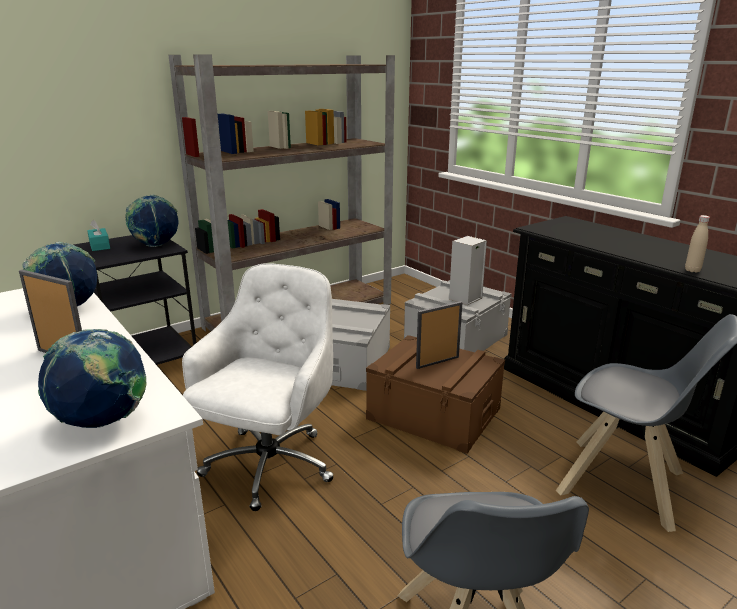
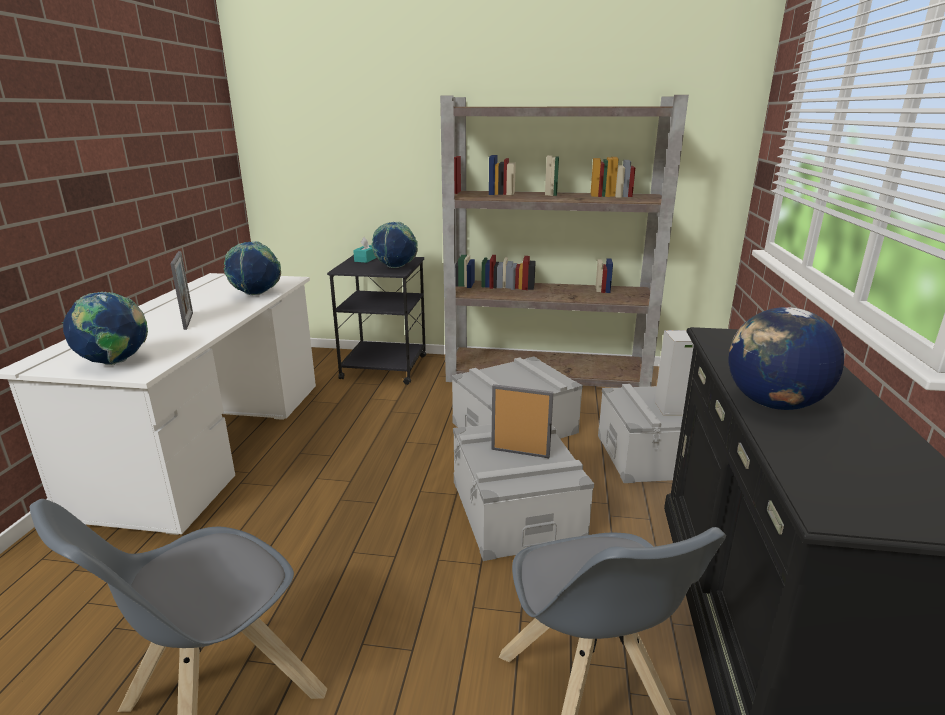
camera: 45 degrees right, 0 degrees up
(270, 465) = (337, 477): white office chair -> none
(434, 413) = (516, 510): brown storage box -> grey storage box
(641, 253) = (773, 404): none -> globe
(692, 270) = (786, 450): beige bottle -> none

